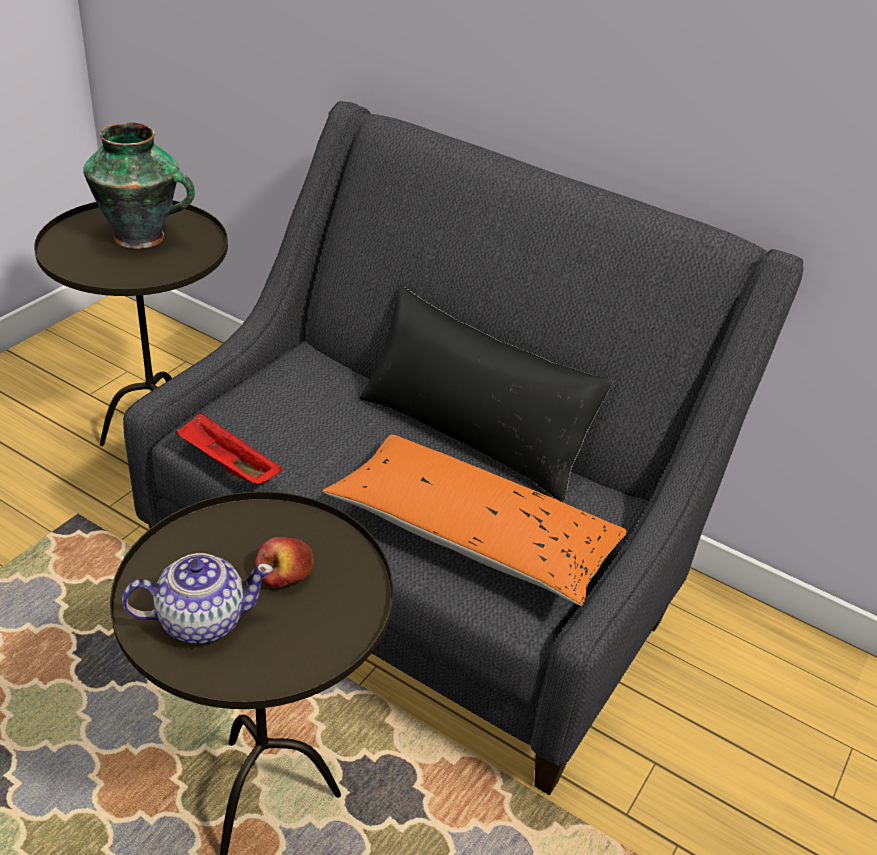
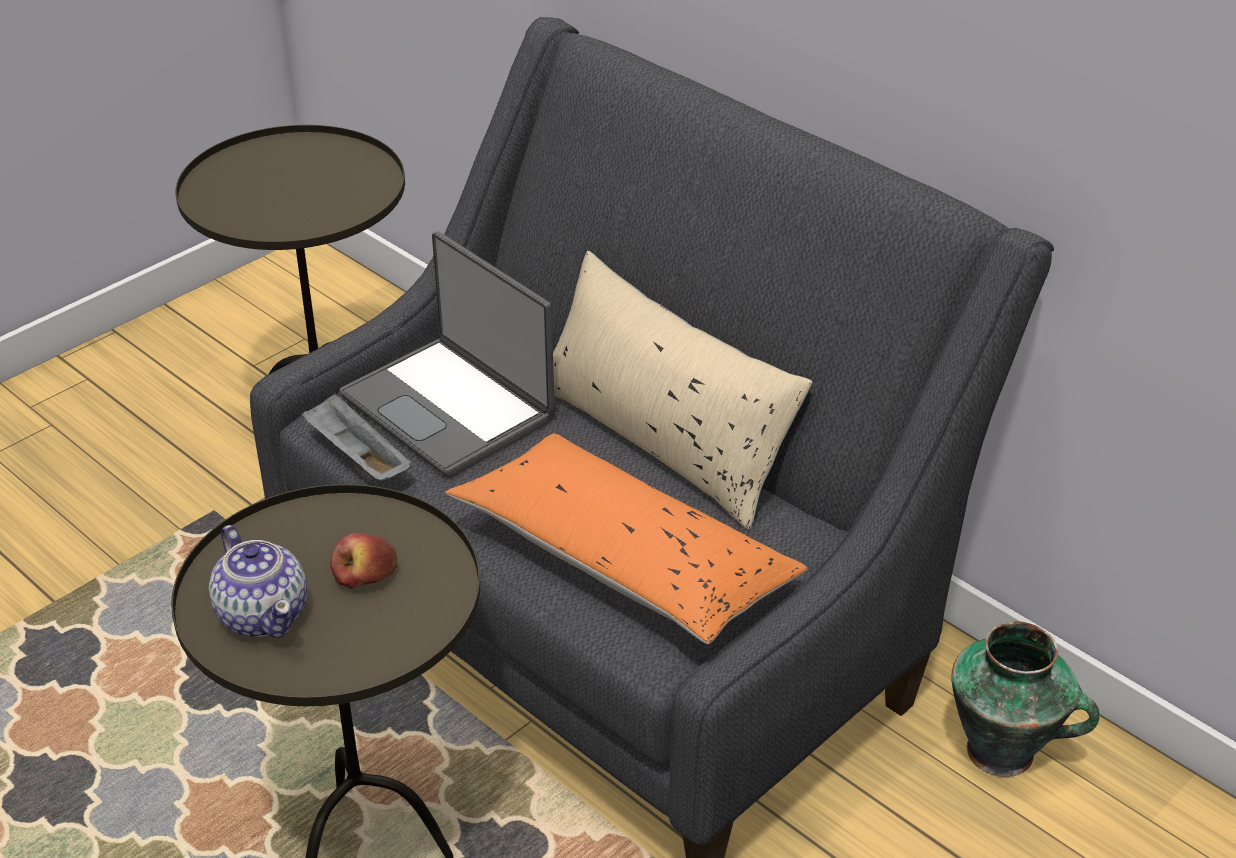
camera: 15 degrees right, 0 degrees up
(142, 237) = (304, 177): vase -> vase (1004, 752)
(200, 620) = (263, 613): teapot -> teapot turned 60 degrees clockwise
(227, 465) = (357, 458): red tray -> grey tray
(295, 418) = (450, 407): none -> laptop
(473, 433) = (663, 439): black pillow -> beige pillow

